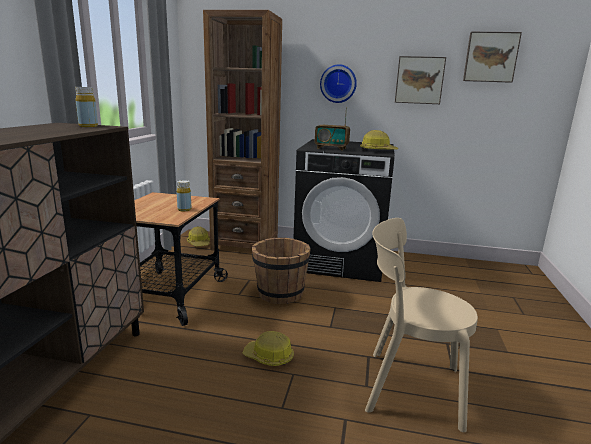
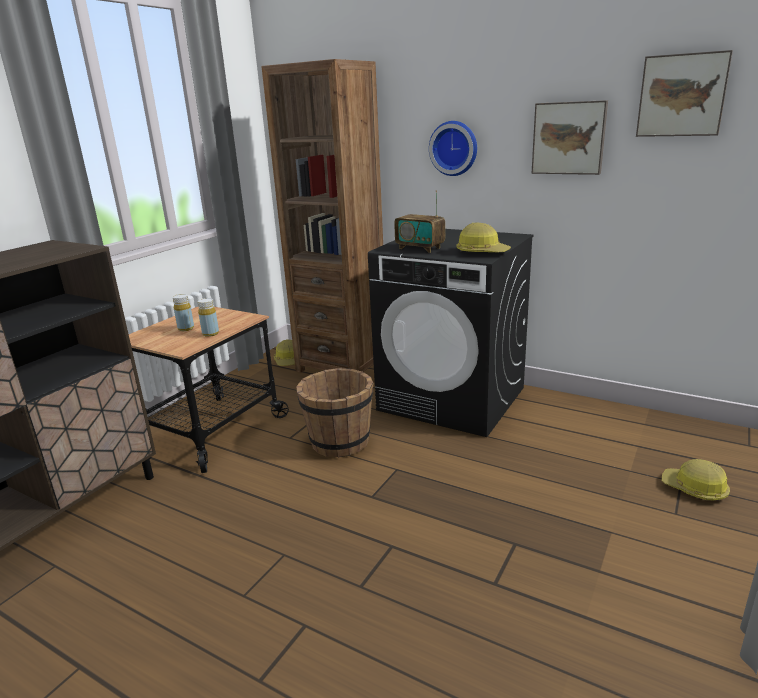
camera: 20 degrees right, 5 degrees up
(88, 126) = (65, 249): yellow bottle -> yellow bottle (186, 328)
(269, 357) = (270, 528): hard hat -> hard hat (694, 489)
(407, 387) = (412, 598): beige chair -> none

